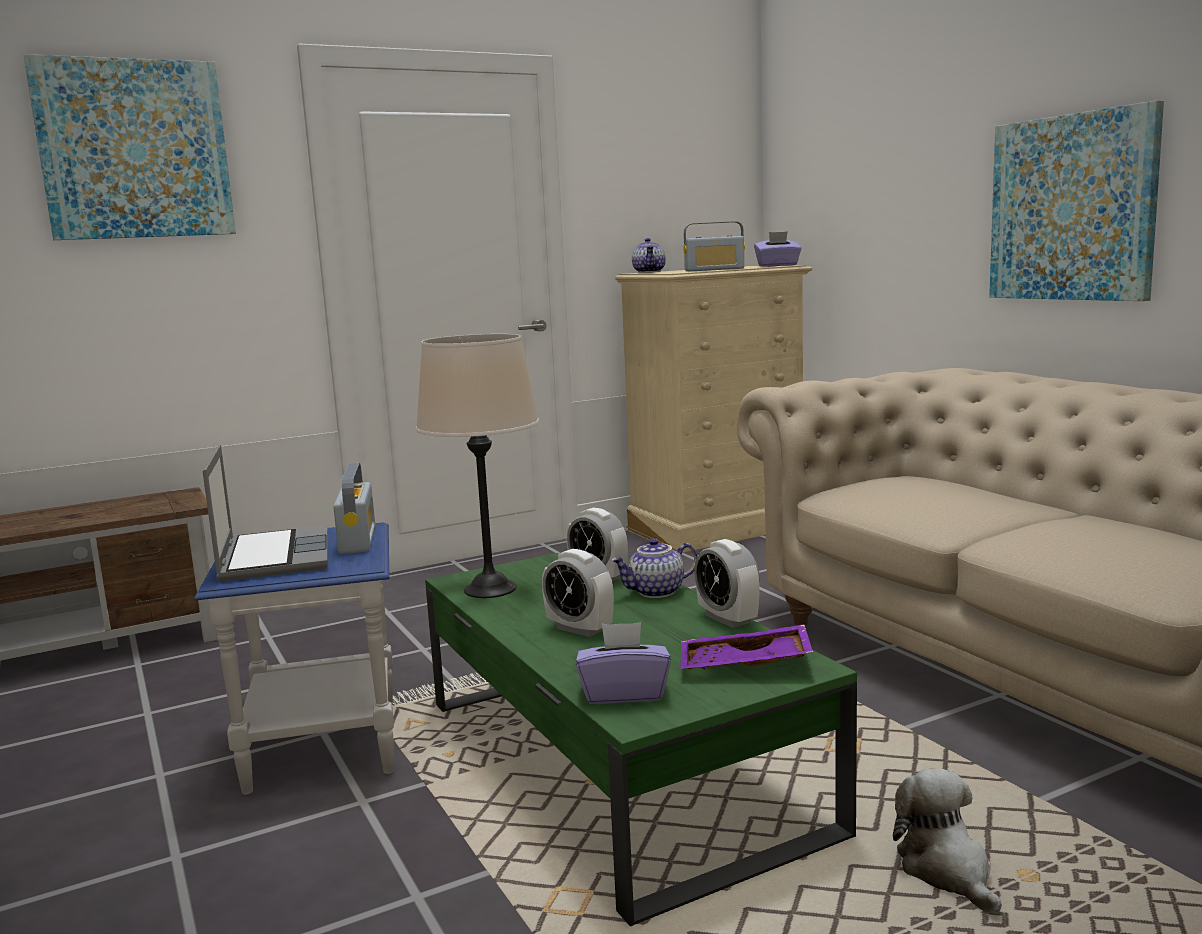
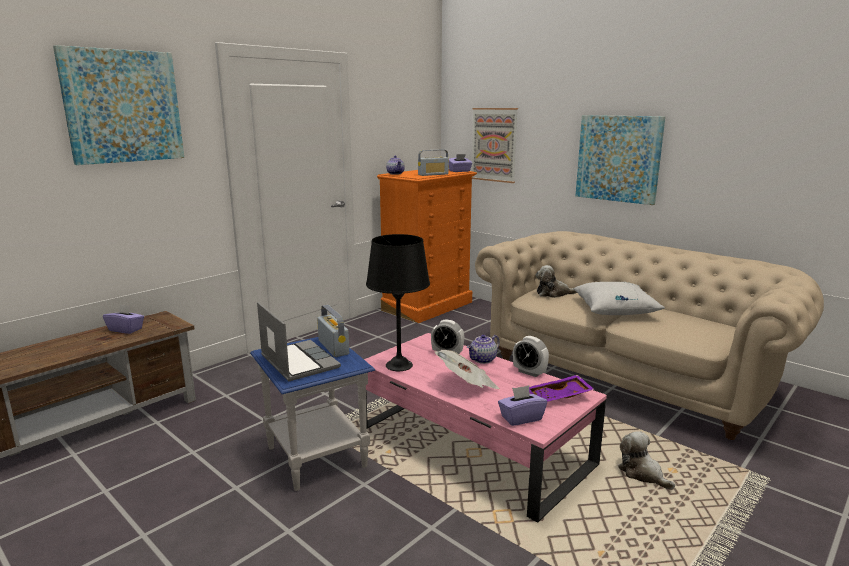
camera: 20 degrees left, 5 degrees up
(113, 507) = (126, 329): none -> purple tissue box
(490, 589) = (399, 365): beige table lamp -> black table lamp
(579, 629) = (467, 385): alarm clock -> newspaper
(617, 763) = (473, 445): green coffee table -> pink coffee table
(719, 527) = (428, 306): beige dresser -> orange dresser
(847, 211) = (494, 145): none -> picture
(892, 487) = (553, 293): none -> plush toy
(1001, 519) = (614, 310): none -> grey pillow

